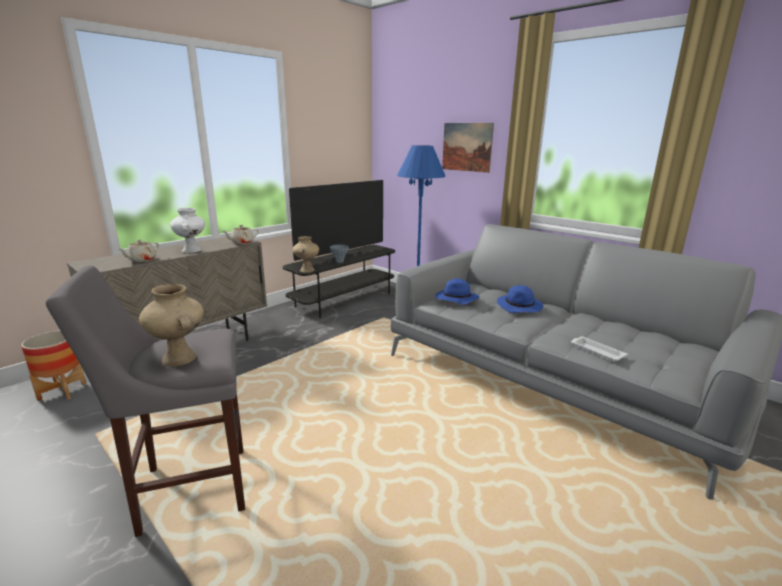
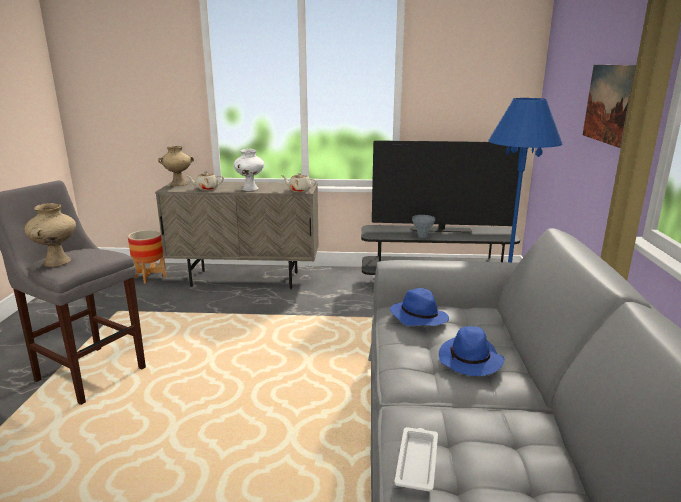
camera: 50 degrees right, 0 degrees up
(307, 270) = (373, 235): beige vase -> beige vase (179, 184)

